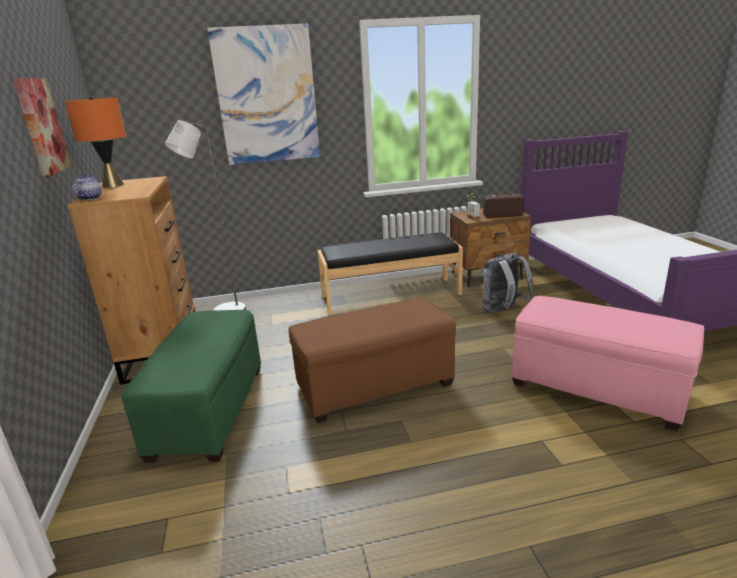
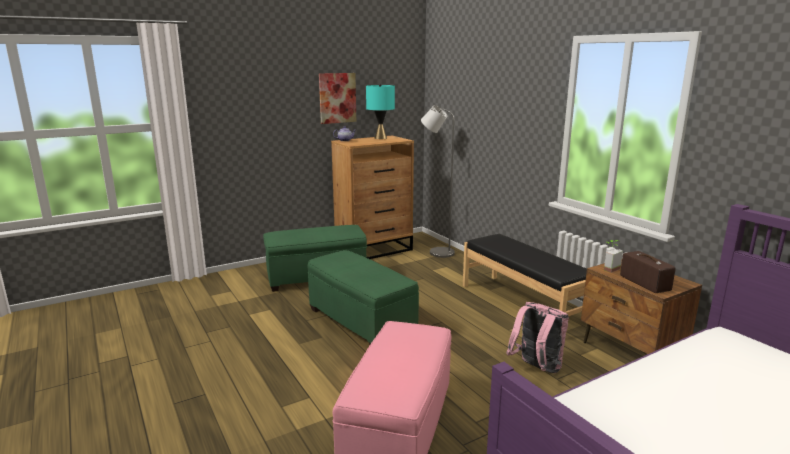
camera: 70 degrees right, 5 degrees down
(113, 185) = (380, 138): orange table lamp -> turquoise table lamp
(267, 96) = (502, 96): picture -> none
(374, 386) = (361, 321): brown ottoman -> green ottoman
(503, 311) = (536, 368): grey backpack -> pink backpack

